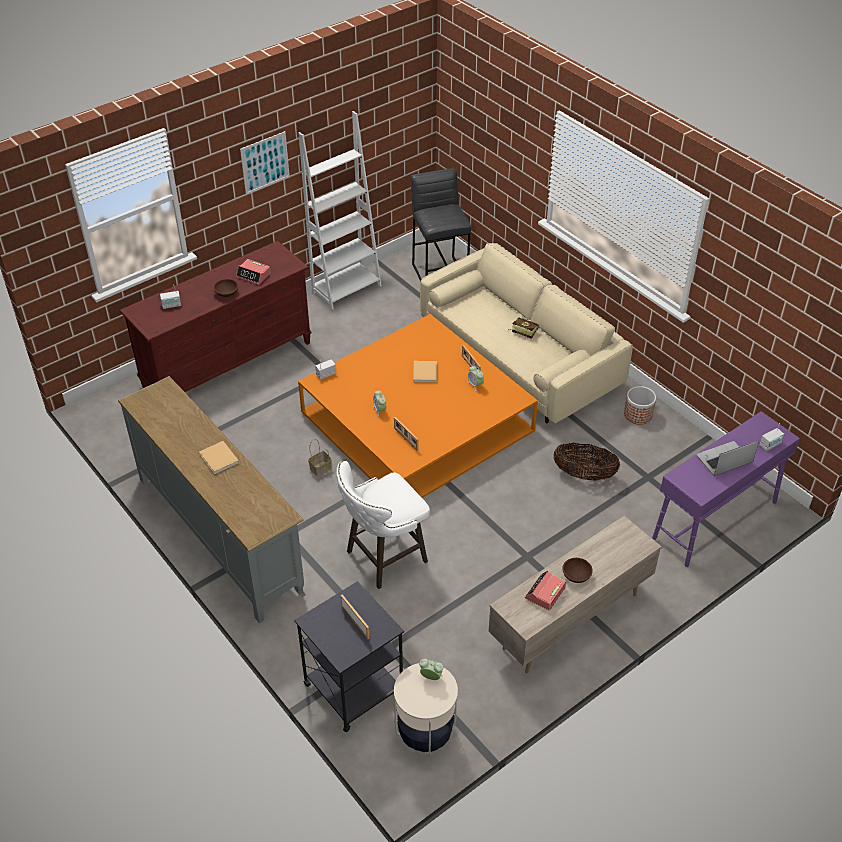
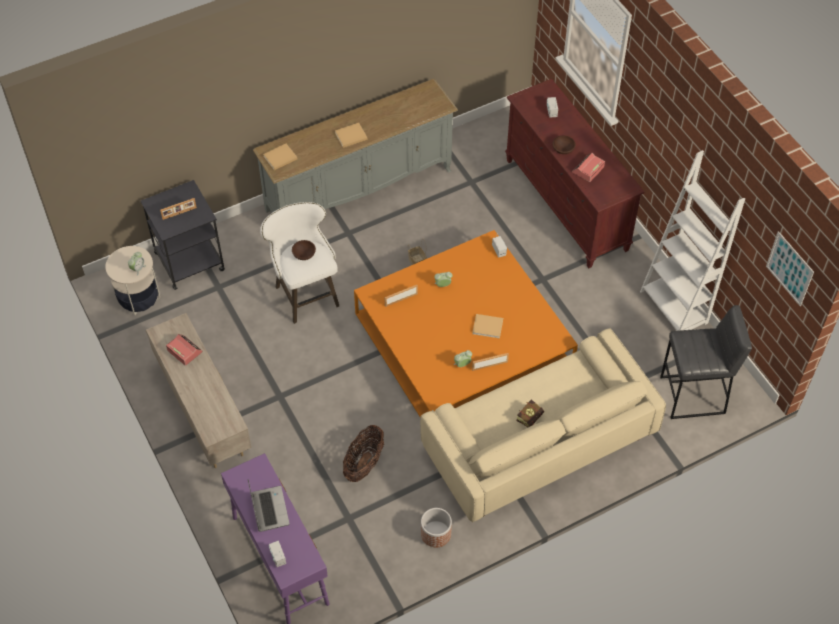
camera: 100 degrees right, 10 degrees up
(262, 519) = (279, 158): none -> beige book
(265, 163) = (676, 136): picture -> picture (789, 268)
(575, 575) = (194, 376): brown bowl -> brown bowl (304, 254)

